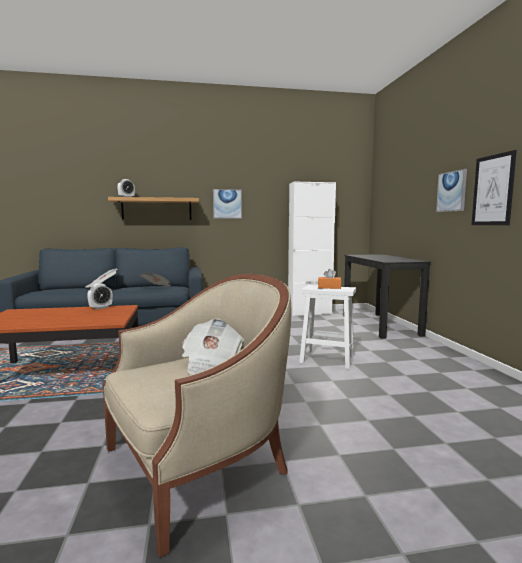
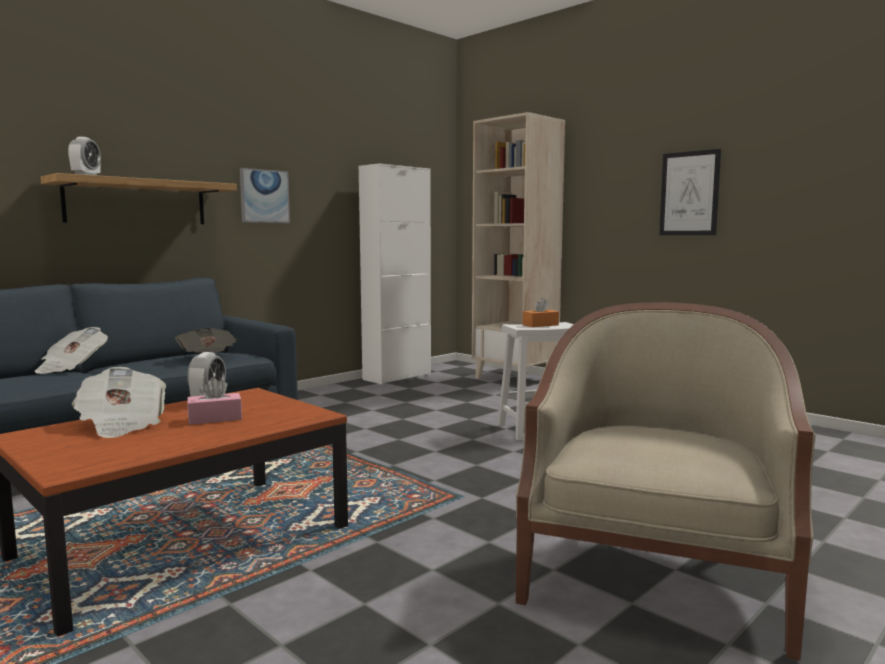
camera: 35 degrees left, 0 degrees up
(78, 316) = (215, 418): none -> pink tissue box
(211, 363) = (639, 431): newspaper -> newspaper (122, 425)
(380, 325) = (515, 379): black desk -> beige bookcase
(451, 191) = (622, 192): picture -> none

